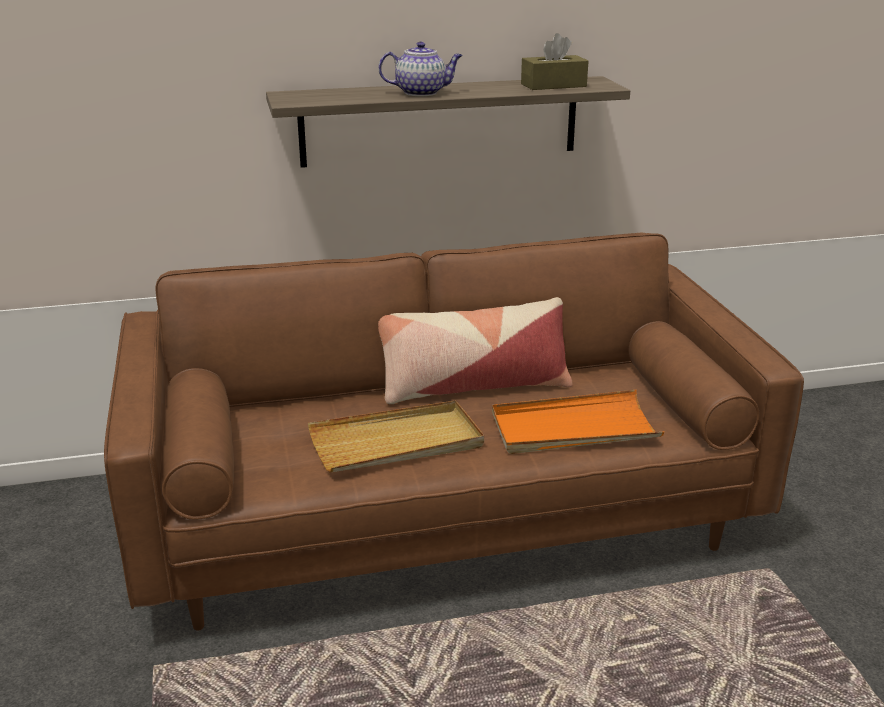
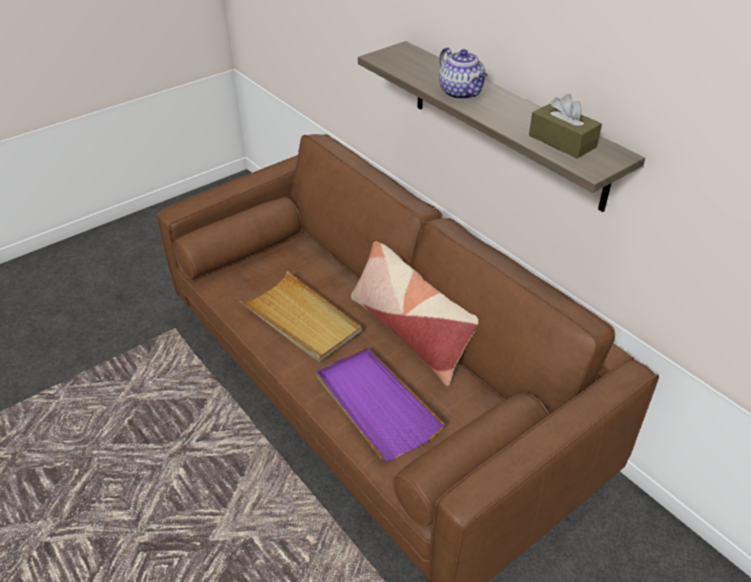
camera: 65 degrees right, 15 degrees up
(573, 428) = (375, 405): orange tray -> purple tray

